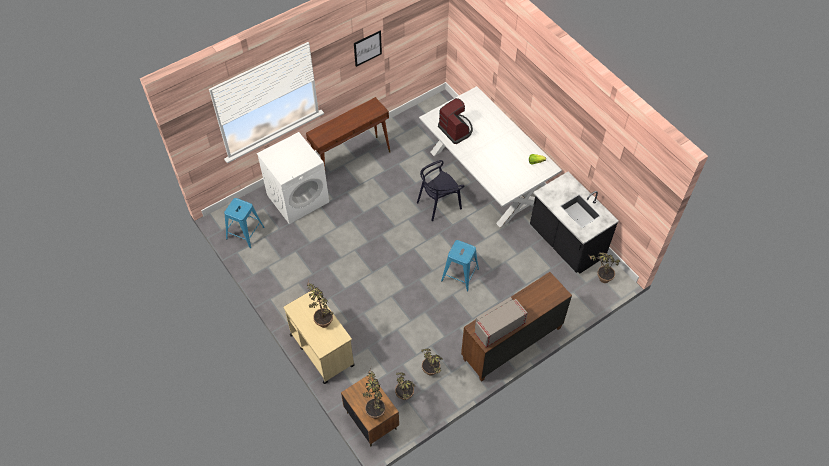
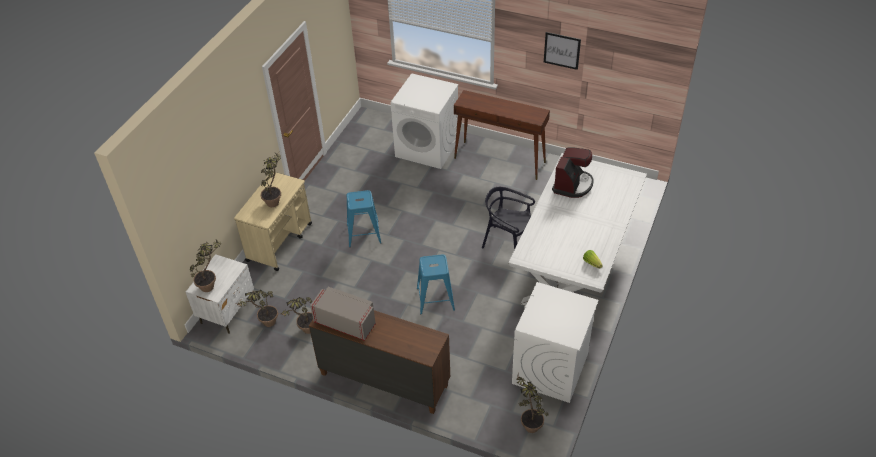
camera: 60 degrees right, 10 degrees down
(245, 233) = (363, 137): blue stool -> blue stool (363, 234)
(371, 420) = (228, 311): brown nightstand -> white nightstand
(566, 243) = (550, 369): black counter -> white washing machine

